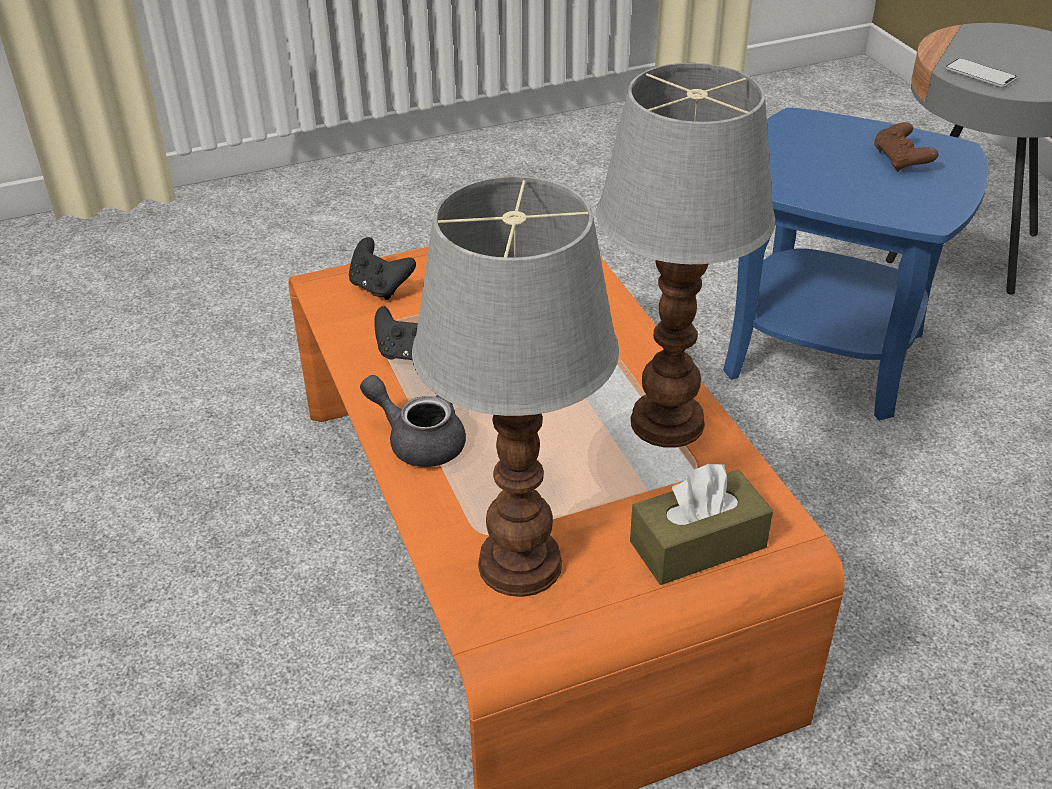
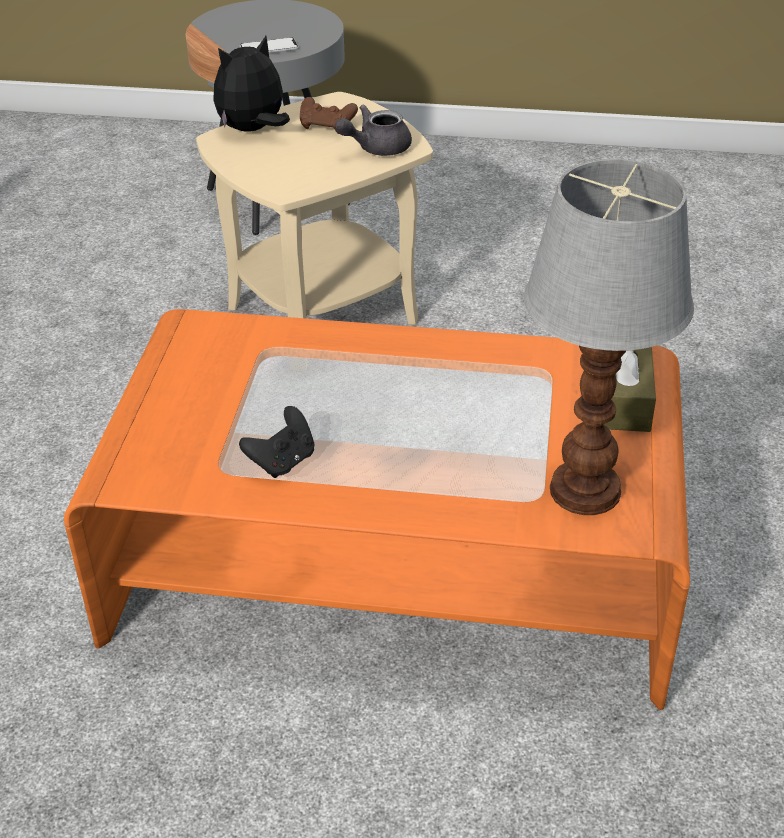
camera: 60 degrees left, 0 degrees up
(380, 288) = (163, 449): black game controller -> none
(419, 440) = (401, 495): grey teapot -> grey teapot (376, 148)
(664, 422) = (486, 364): table lamp -> none
(823, 354) = (323, 314): blue side table -> beige side table
(837, 128) = (253, 130): none -> plush toy

